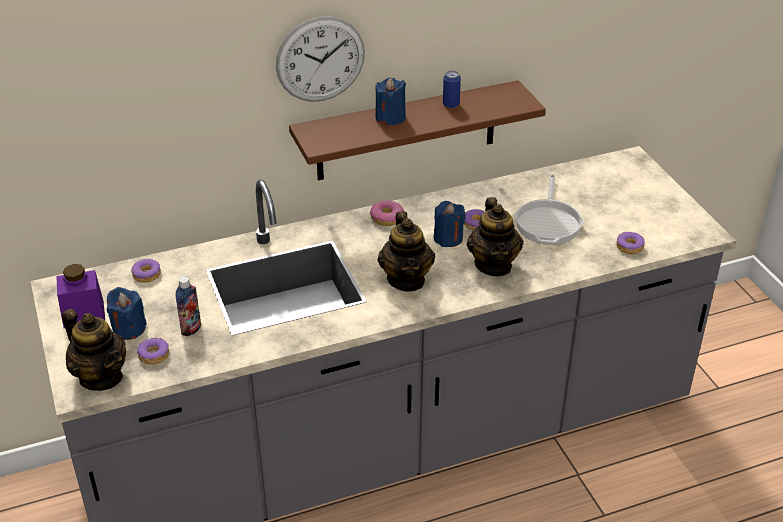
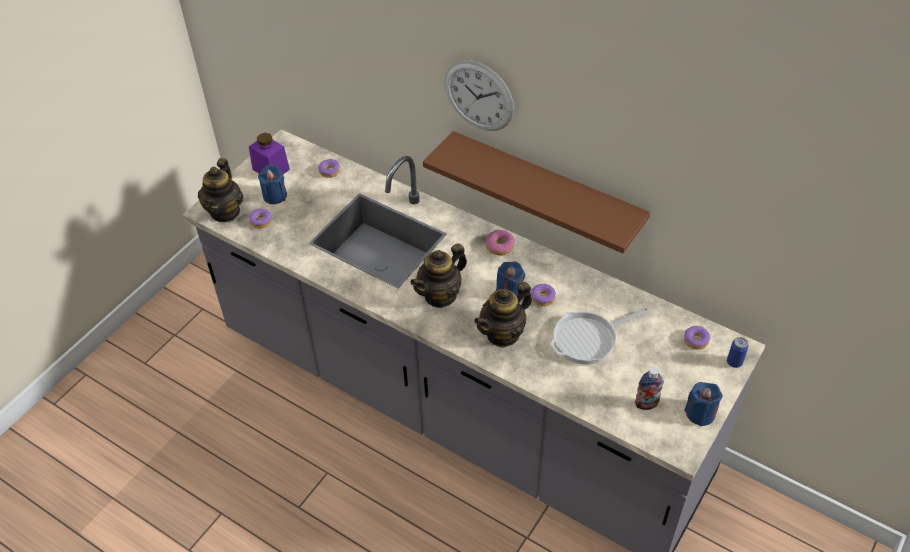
camera: 55 degrees right, 10 degrees up
(191, 329) = (298, 222): bottle -> bottle (646, 404)
(390, 118) = (514, 172): blue candle -> blue candle (700, 413)
(451, 104) = (568, 193): can -> can (734, 362)
(629, 247) = (608, 405): donut -> donut (695, 340)

